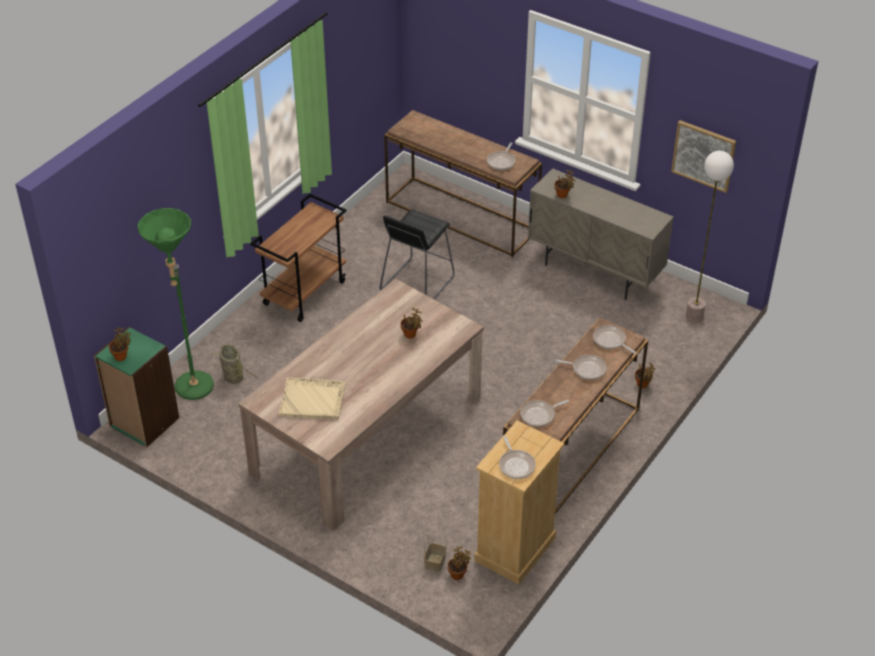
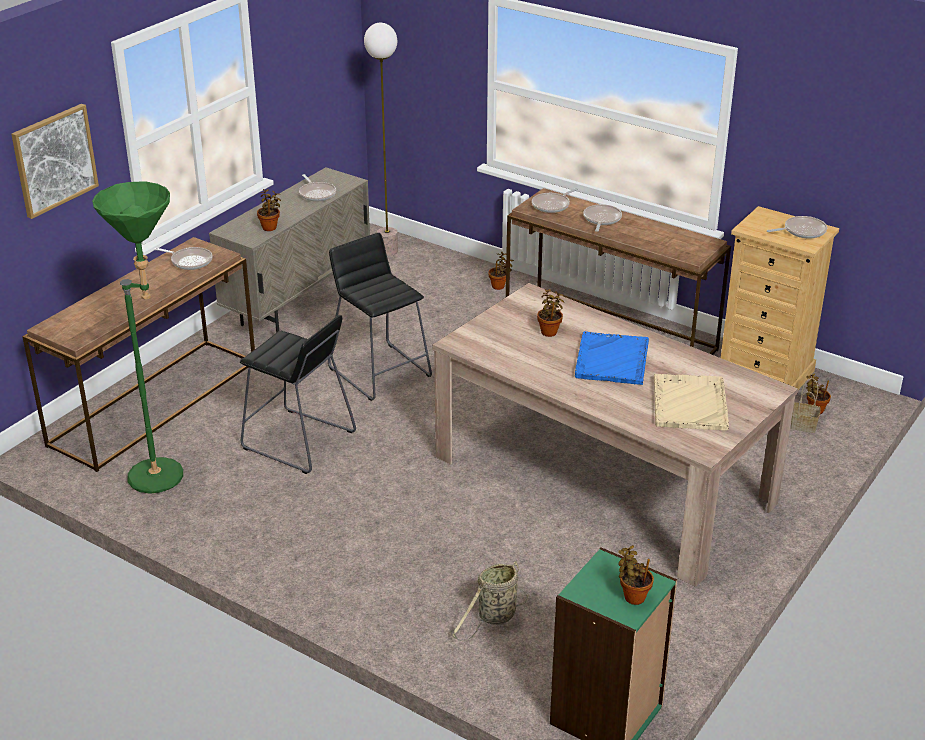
camera: 90 degrees left, 10 degrees down
(192, 392) = (533, 661): green floor lamp -> green floor lamp (168, 477)
(304, 292) = (301, 549): brown cart -> none
(371, 364) = (611, 360): none -> blue tray
(504, 319) = (380, 372): none -> black stool
(539, 415) = (682, 247): frying pan -> frying pan (317, 194)
(704, 155) = (312, 78): picture -> picture (54, 160)

